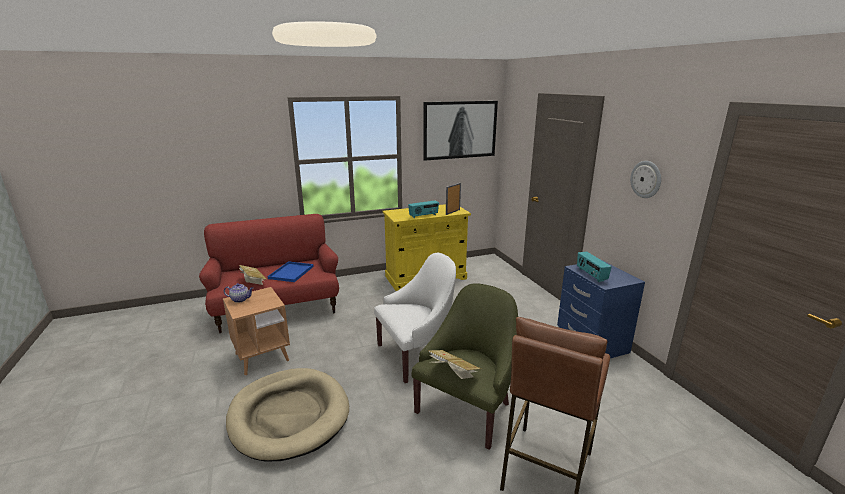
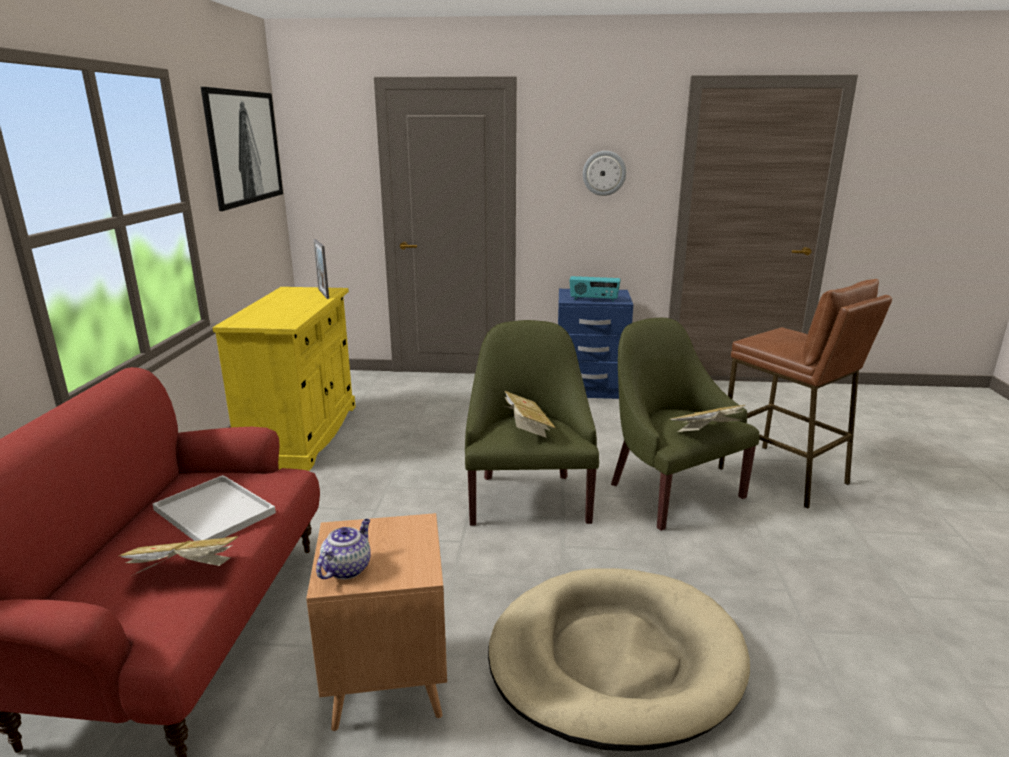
camera: 65 degrees left, 0 degrees up
(291, 273) = (216, 511): blue tray -> white tray
(406, 311) = (526, 427): none -> book
(416, 355) = (528, 497): white armchair -> green armchair
(423, 216) = (306, 309): radio -> none

